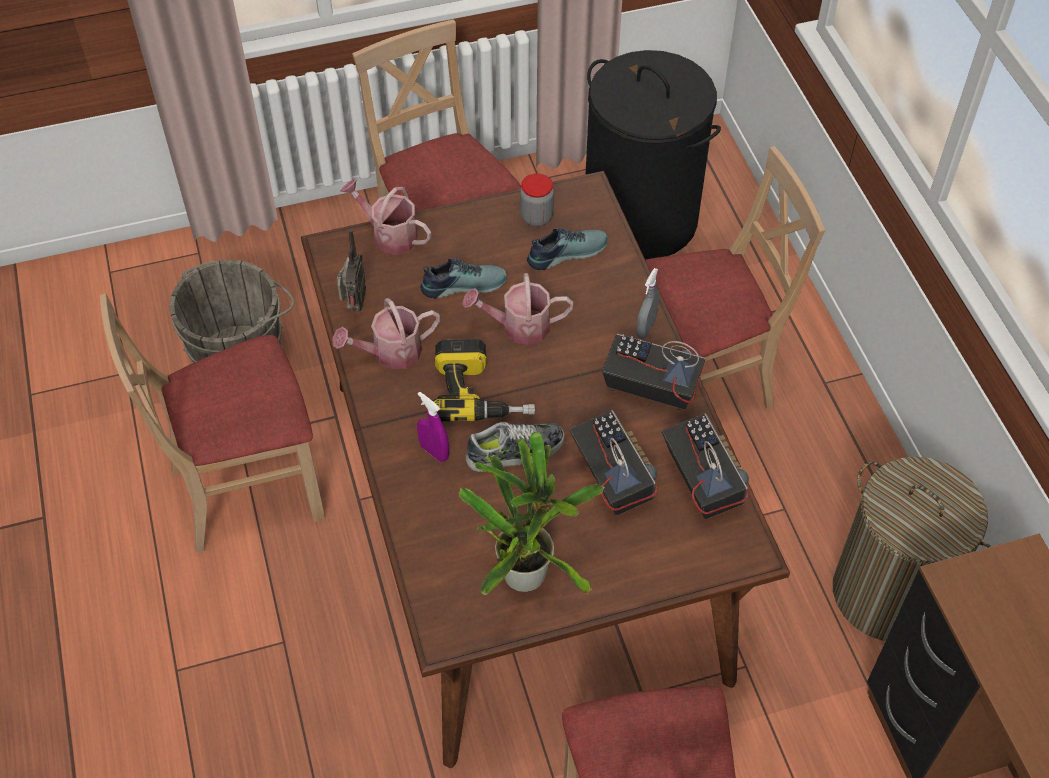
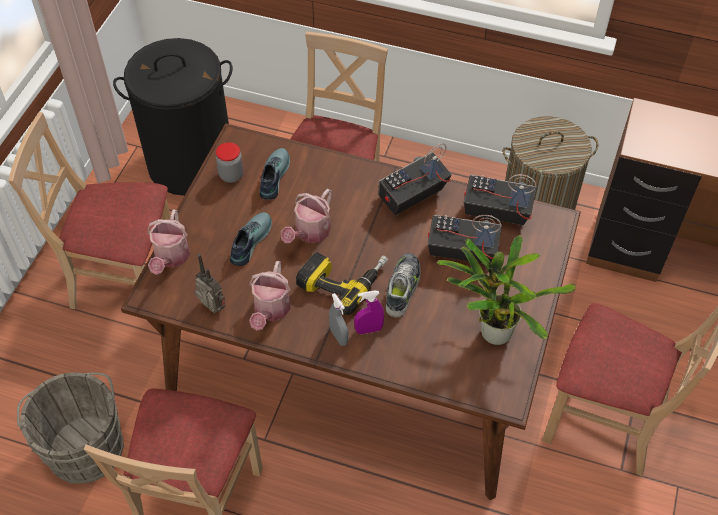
camera: 55 degrees left, 0 degrees up
(389, 235) = (171, 258): watering can -> watering can turned 60 degrees counterclockwise
(646, 328) = (365, 174): grey spray bottle -> grey spray bottle (339, 336)

